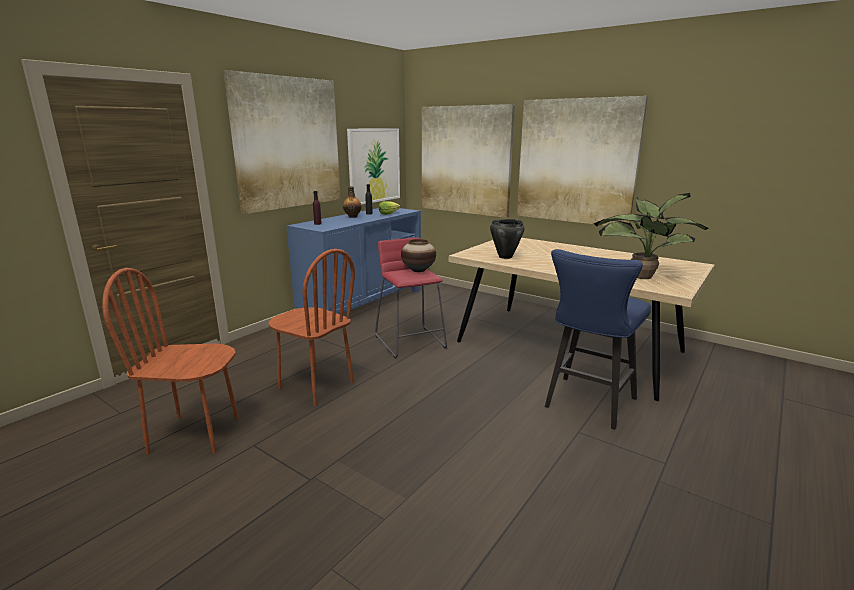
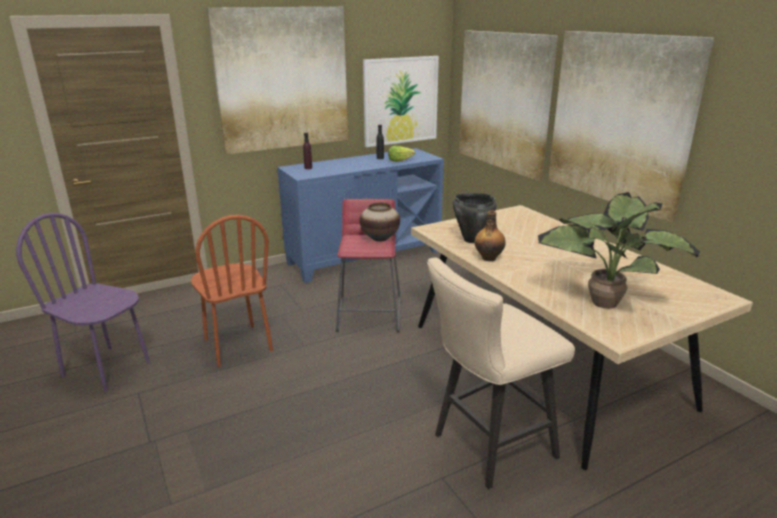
camera: 25 degrees right, 5 degrees up
(195, 434) = (107, 368): brown chair -> purple chair
(352, 217) = (356, 161): bottle -> bottle (489, 258)
(587, 405) = (487, 447): blue stool -> beige stool

